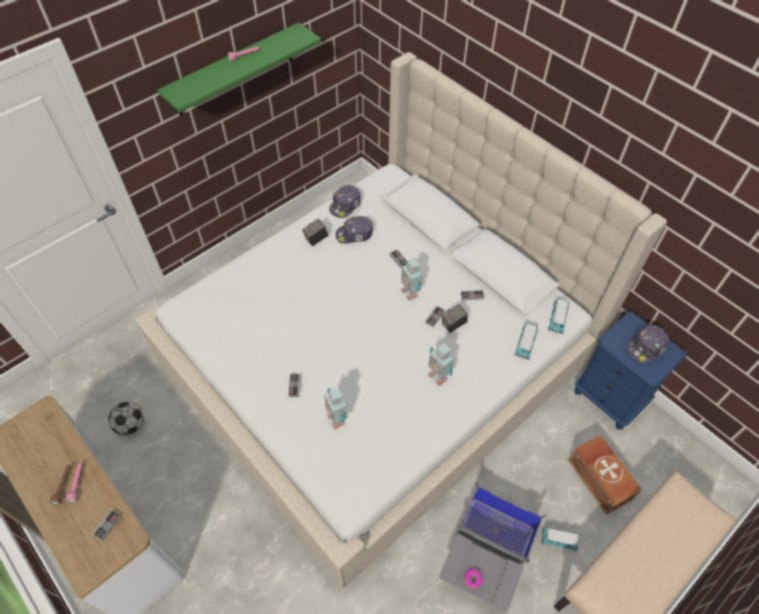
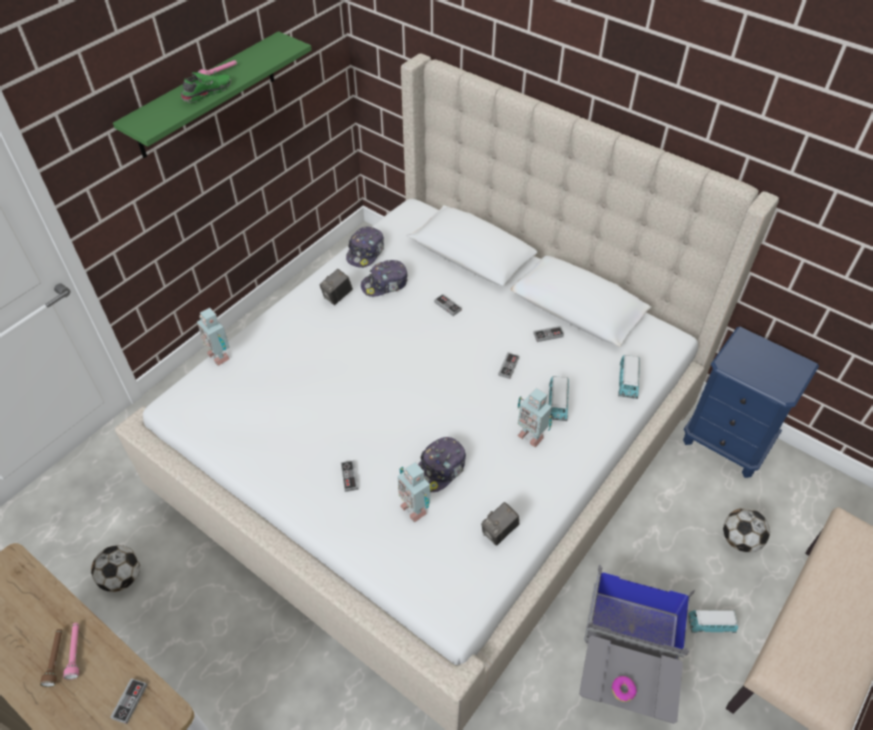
camera: 10 degrees left, 5 degrees down
(232, 71) = (206, 92): none -> green shoe
(410, 292) = (471, 342): toy robot -> toy robot (220, 355)
(453, 325) = (534, 372): camera -> camera (499, 532)
(557, 320) = (658, 348): toy car -> toy car (557, 404)
(599, 478) = (739, 540): brown storage box -> football
(646, 347) = (770, 364): cap -> cap (440, 469)

